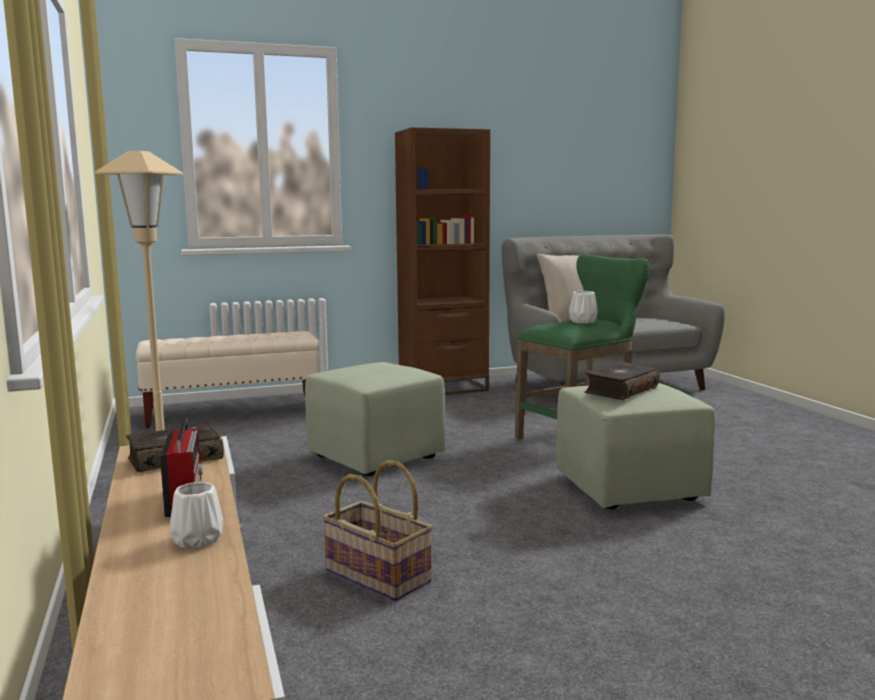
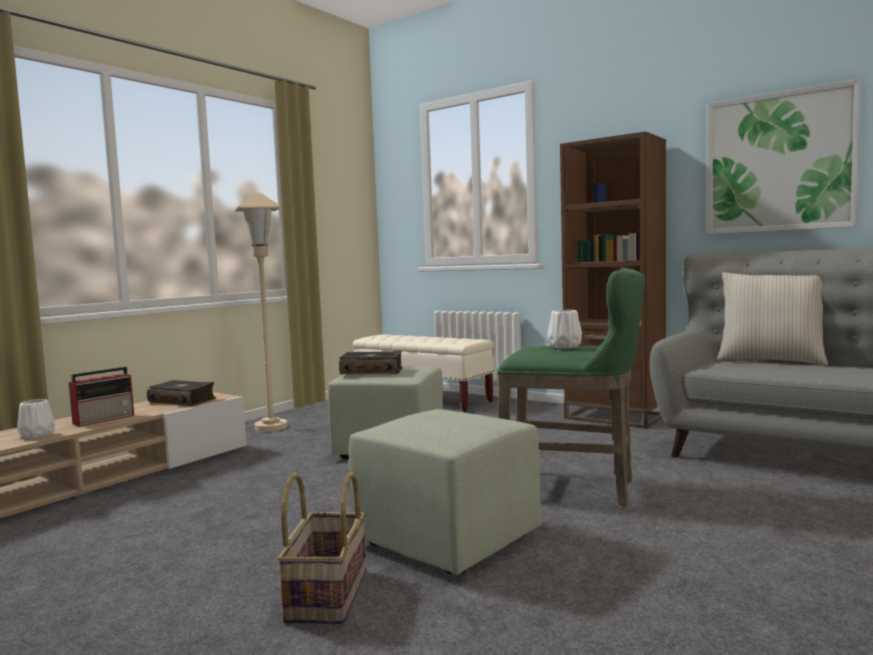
camera: 55 degrees right, 5 degrees down
(376, 577) = (152, 511): basket -> basket (326, 594)
(550, 166) = (779, 162): none -> picture
(620, 390) = (434, 419): book -> book (372, 371)

